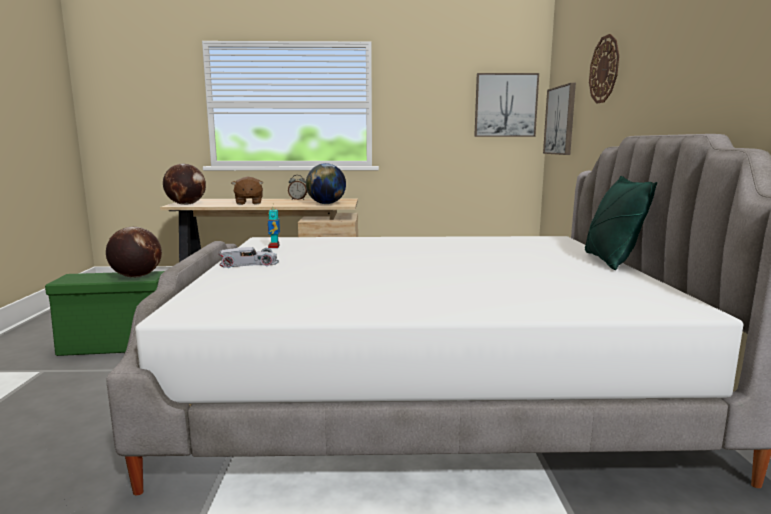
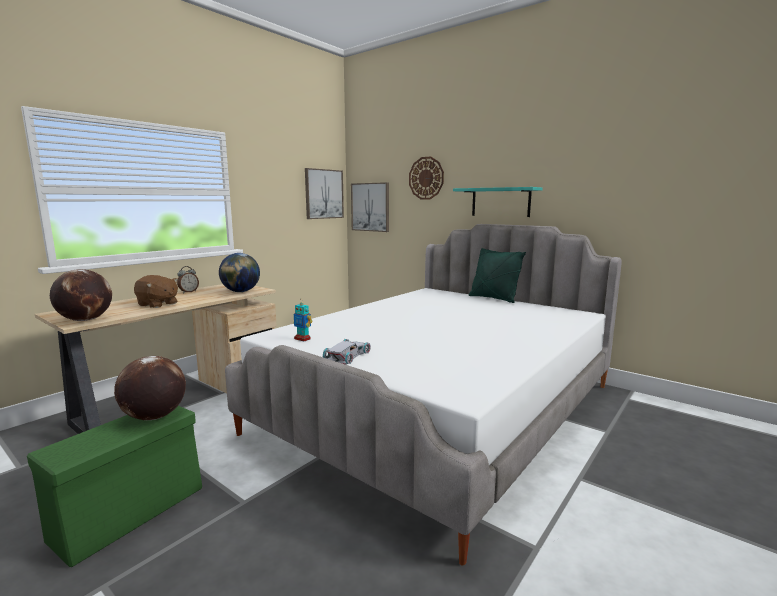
camera: 50 degrees left, 0 degrees up
(670, 96) = (500, 202): none -> turquoise shelf

